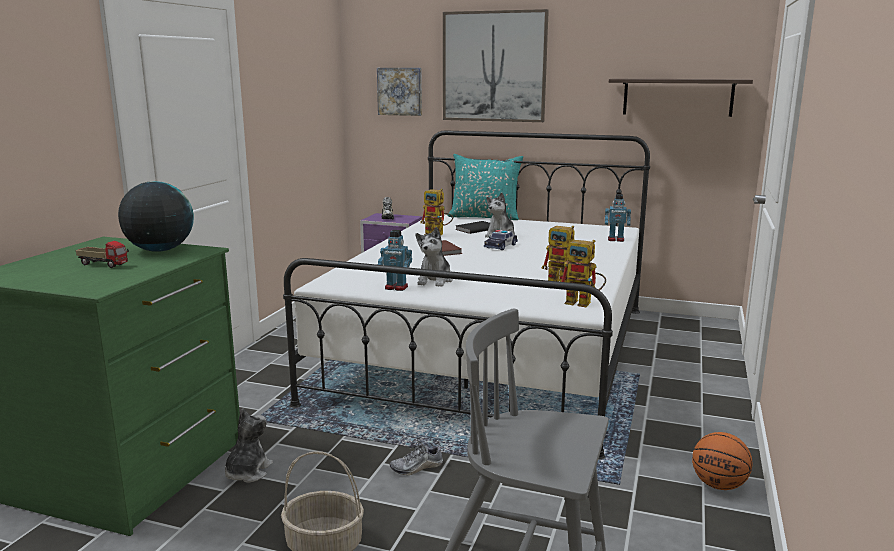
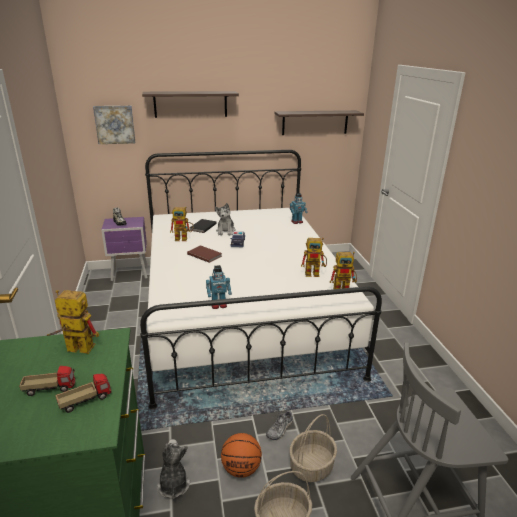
camera: 30 degrees left, 10 degrees up
(117, 275) = (86, 400): none -> toy truck
(160, 250) = (74, 349): globe -> toy robot
(417, 512) = (311, 467): none -> basket
(435, 280) = (235, 290): plush toy -> none
(484, 217) = (194, 213): turquoise pillow -> none
(494, 67) = (190, 104): picture -> shelf
(718, 485) = (433, 377): basketball -> basketball (241, 468)

